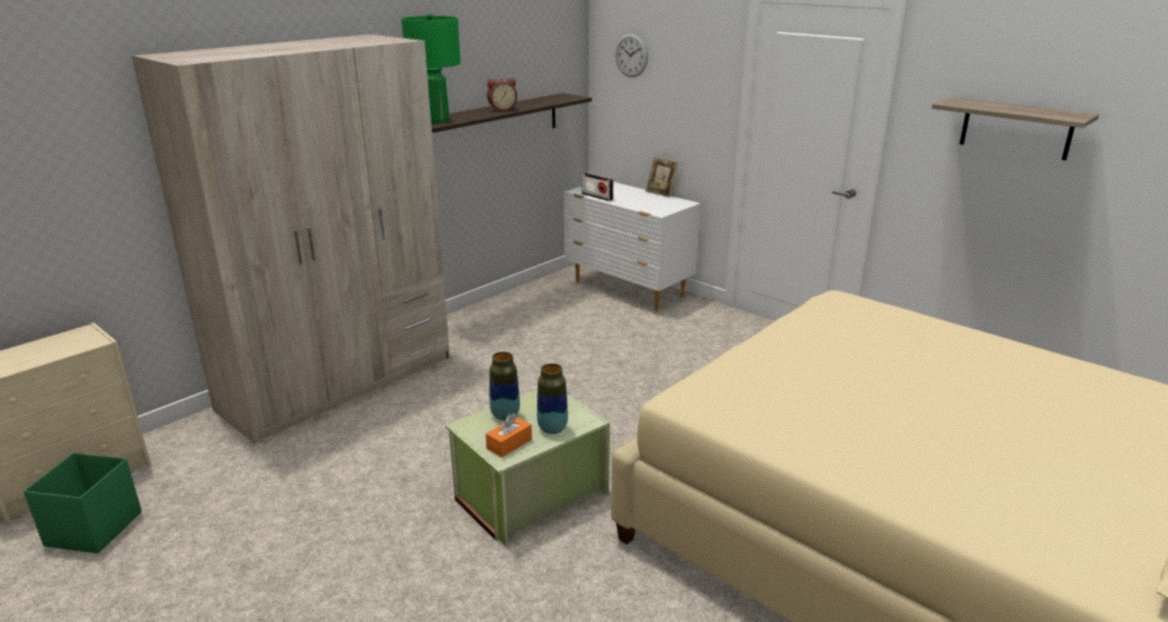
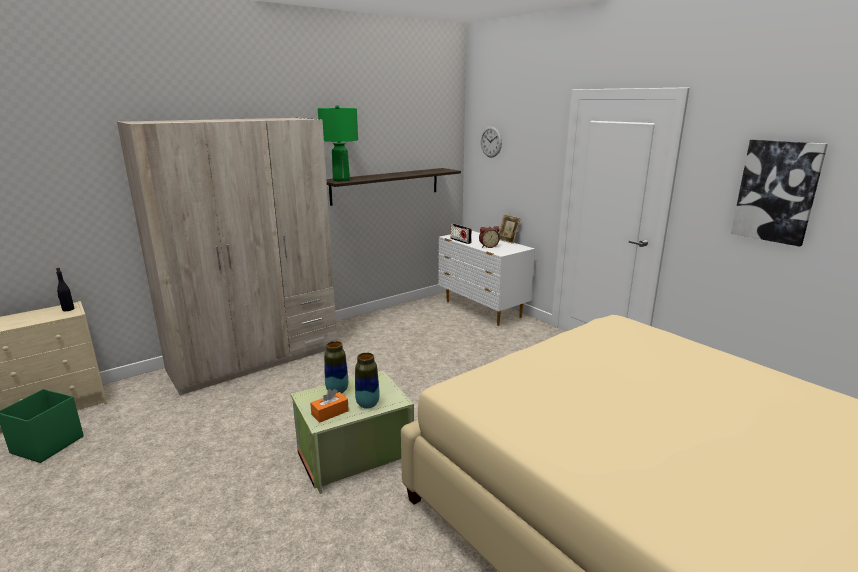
camera: 10 degrees right, 5 degrees down
(85, 336) = (68, 309): none -> black bottle
(502, 109) = (391, 175): alarm clock -> alarm clock (488, 246)
(1016, 128) = (777, 191): shelf -> picture

